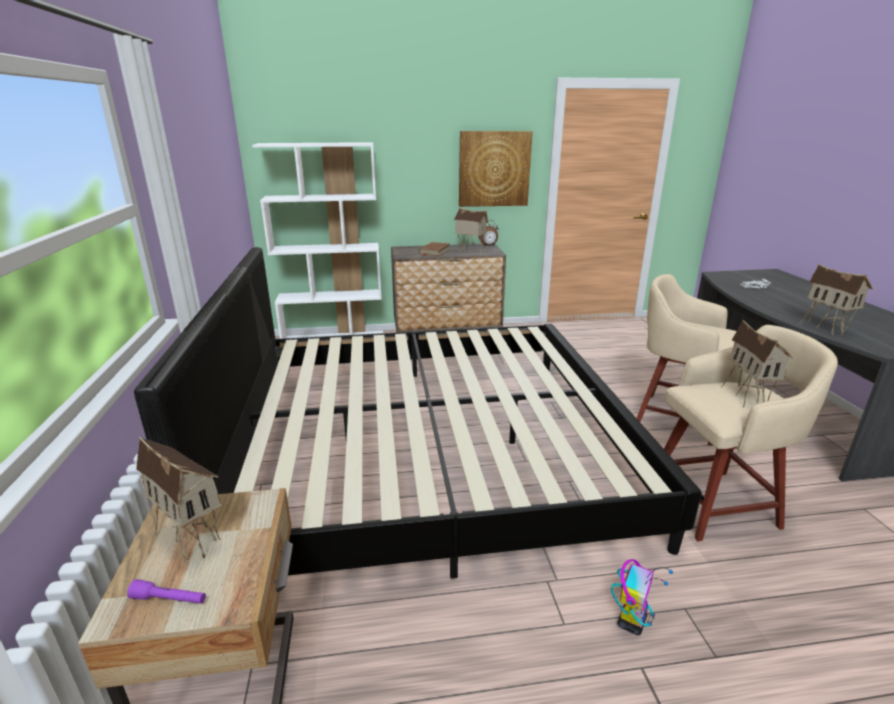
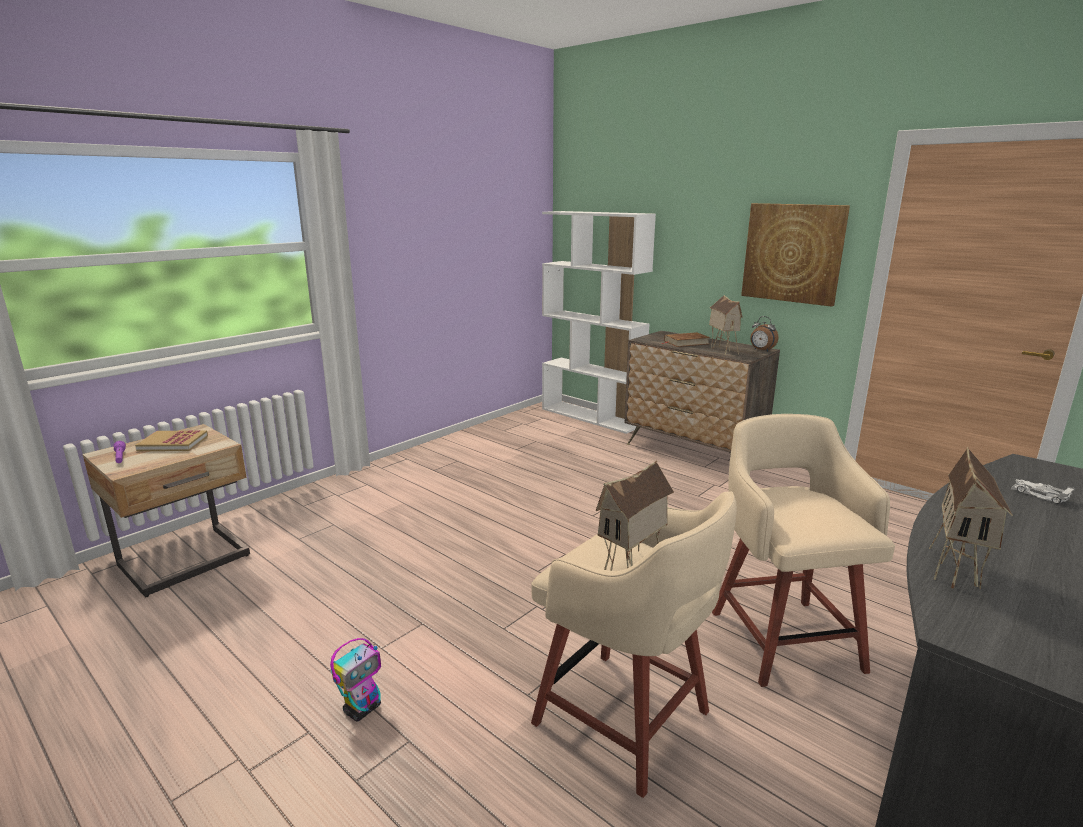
camera: 50 degrees right, 5 degrees down
(192, 539) = (173, 443): toy house -> book
(428, 451) = (488, 522): bed -> none
(631, 621) = (363, 709): toy robot -> toy robot turned 45 degrees counterclockwise

